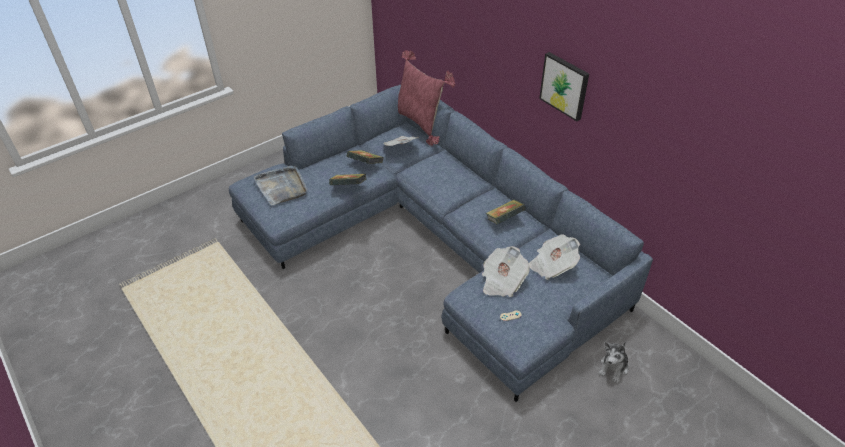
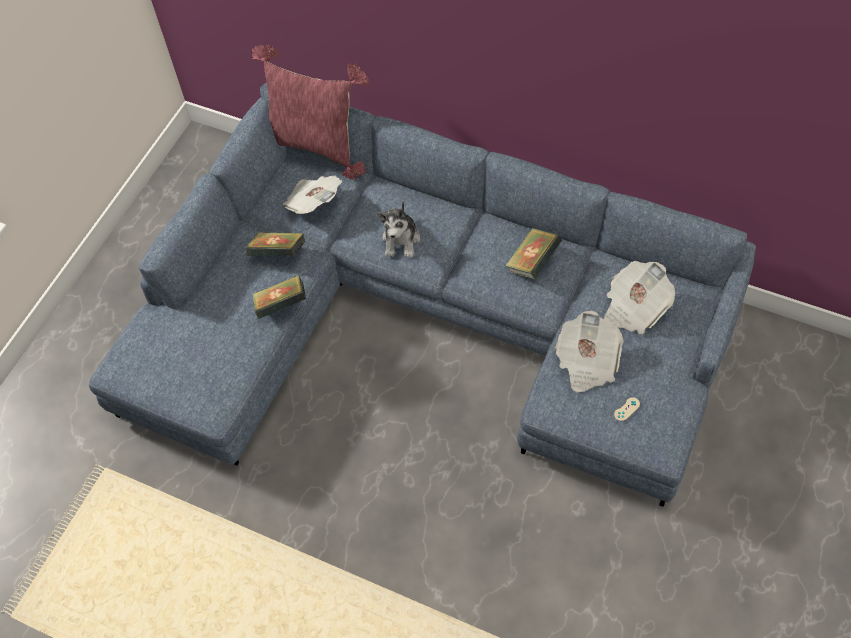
camera: 25 degrees left, 15 degrees up
(282, 187) = (181, 350): grey tray -> none
(565, 85) = (577, 55): picture -> none
(613, 368) = (748, 400): plush toy -> plush toy (401, 240)

